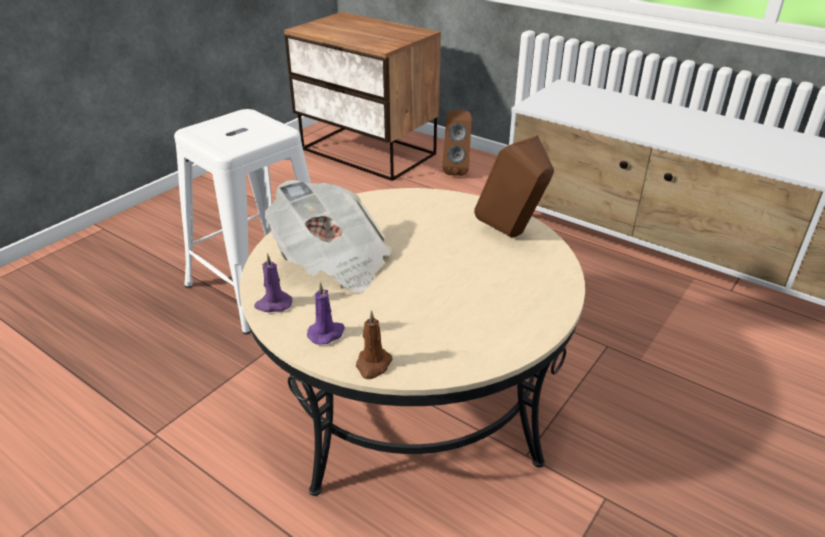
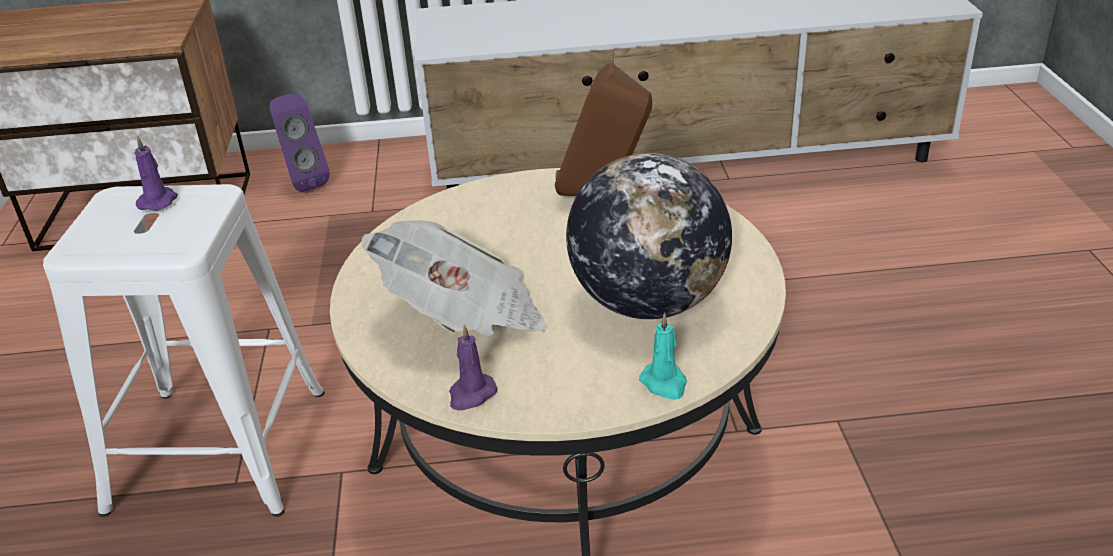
camera: 40 degrees left, 0 degrees up
(327, 333) = (575, 385): purple candle -> purple candle (159, 201)
(373, 365) = (664, 383): brown candle -> turquoise candle
(438, 312) = (648, 303): none -> globe
(456, 169) = (303, 182): brown speaker -> purple speaker

